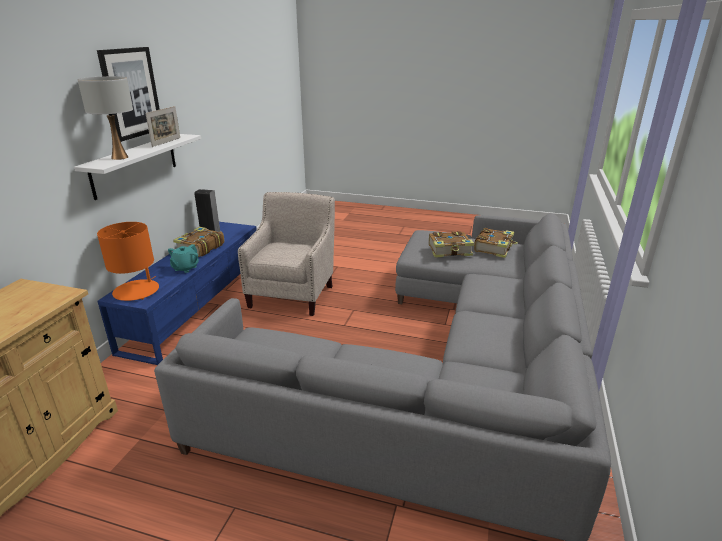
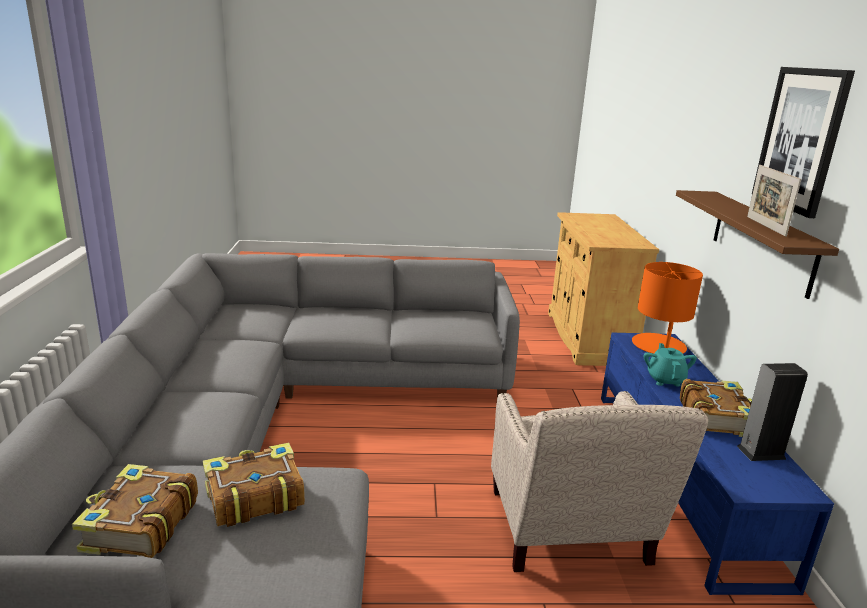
camera: 160 degrees right, 5 degrees down
(119, 157) = (715, 201): white table lamp -> none
(135, 165) = (761, 240): white shelf -> brown shelf

